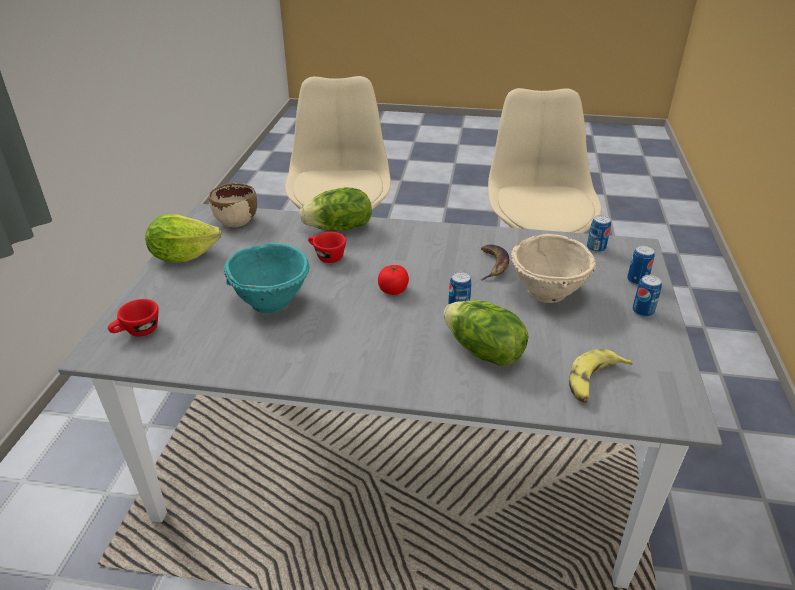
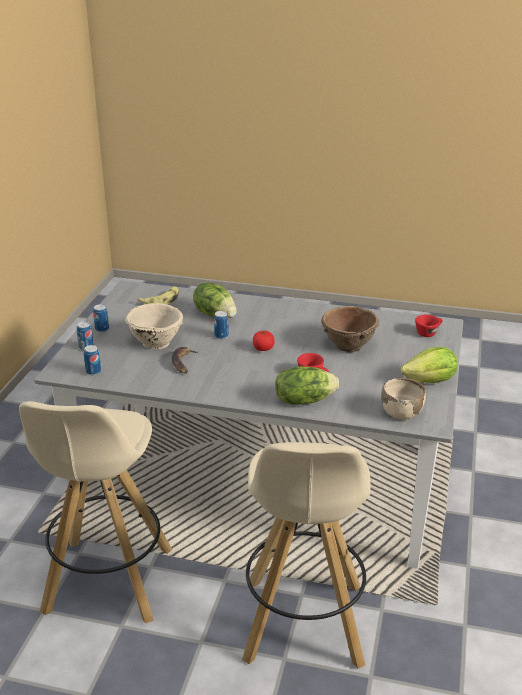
camera: 175 degrees left, 5 degrees down
(272, 301) = (348, 346): turquoise bowl -> brown bowl

